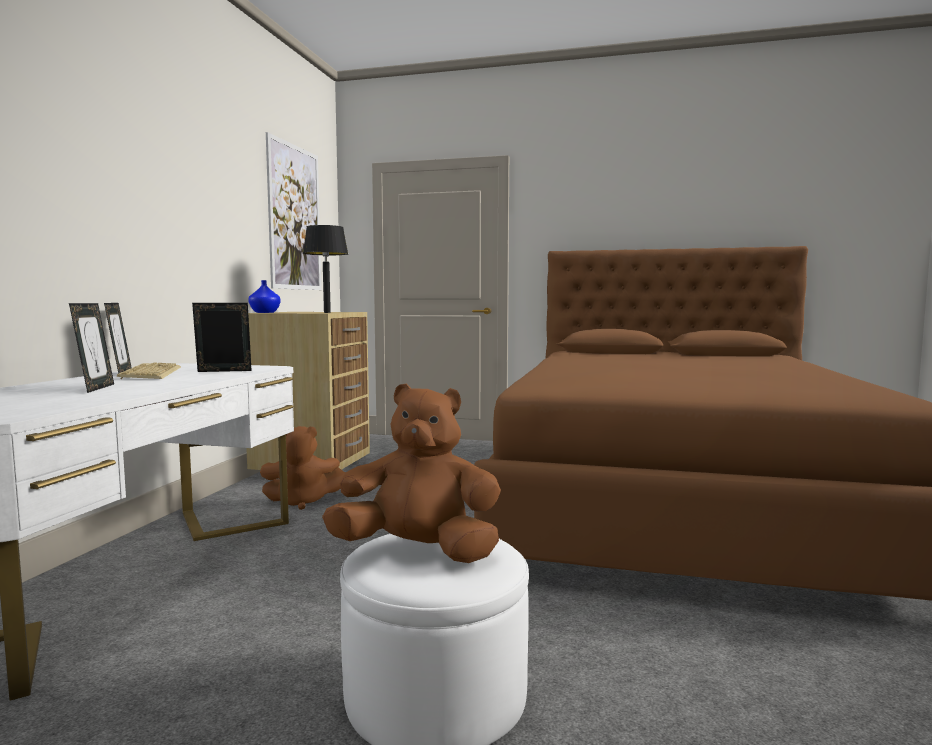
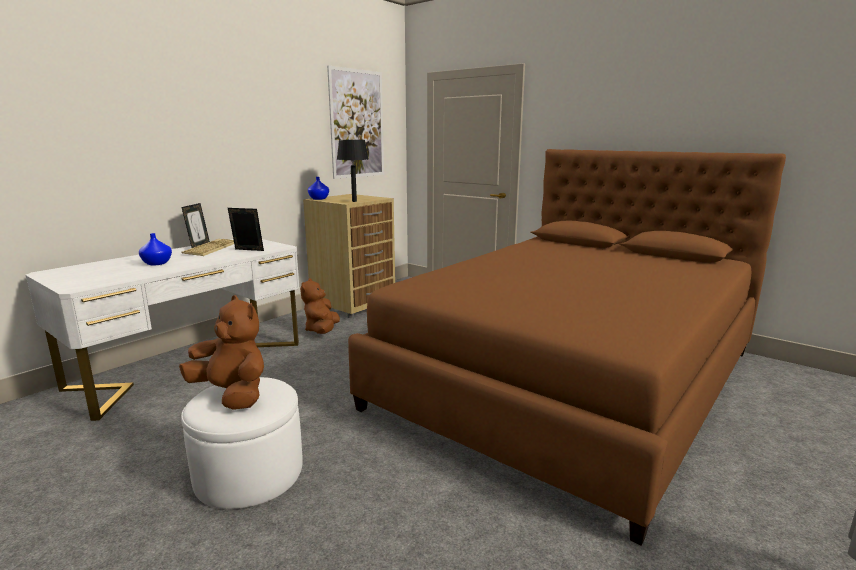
camera: 25 degrees right, 10 degrees up
(95, 388) = (157, 263): picture frame -> blue vase
(303, 502) = (322, 330): brown plush toy -> brown plush toy turned 75 degrees clockwise

